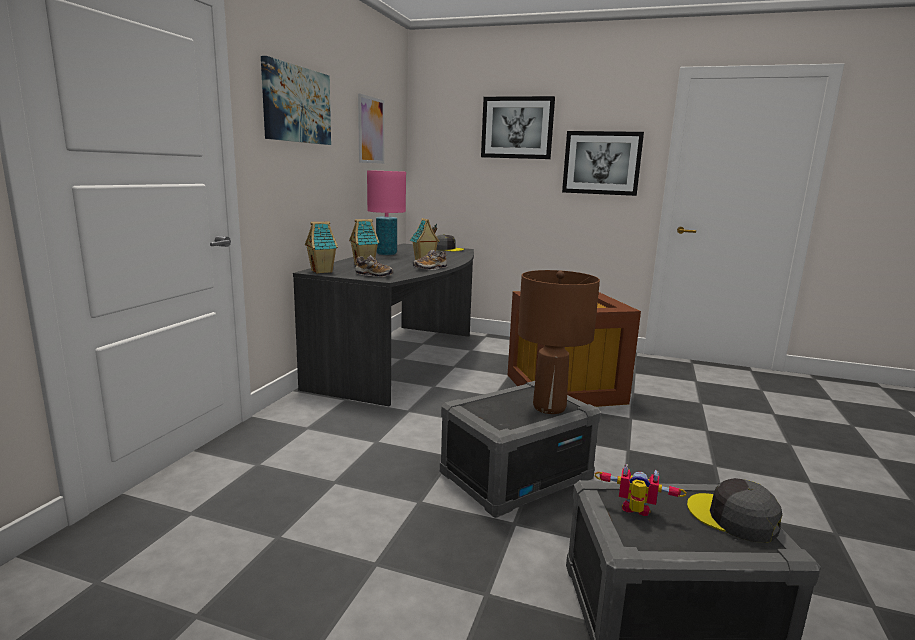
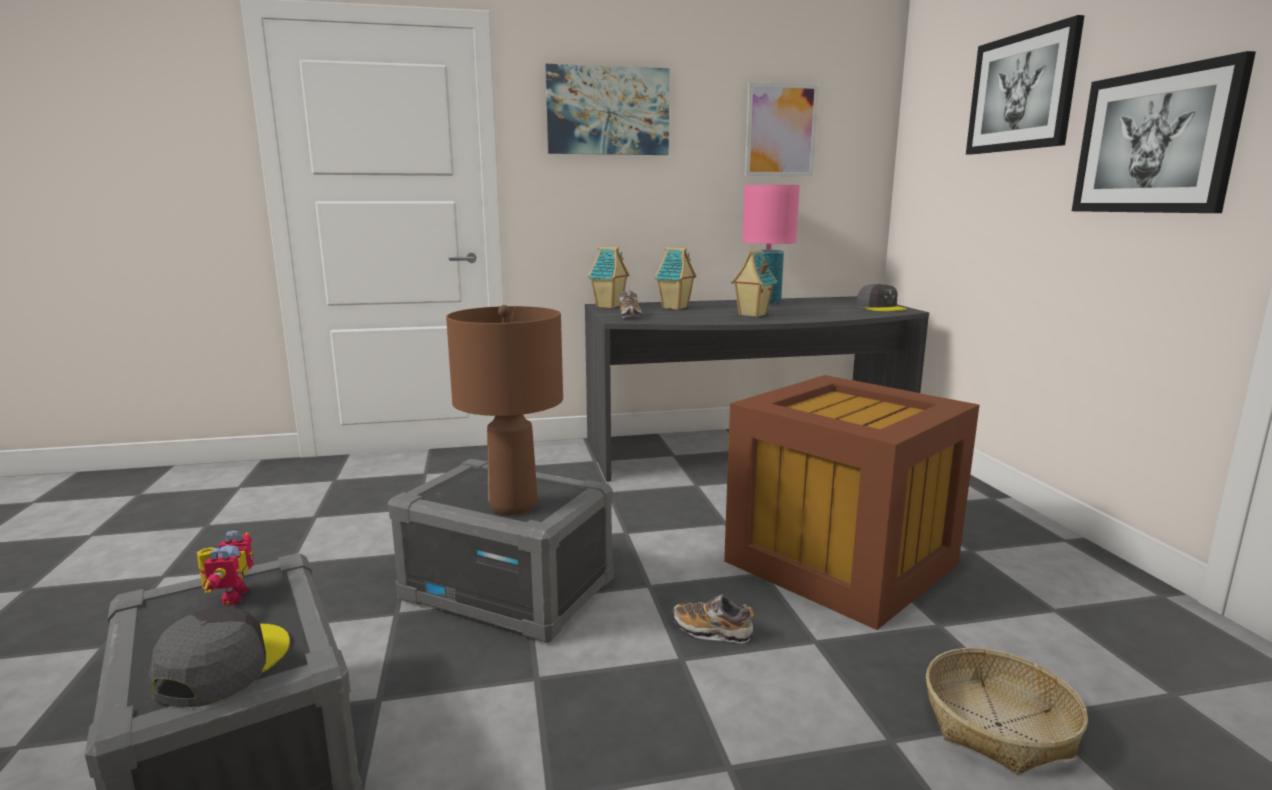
camera: 60 degrees right, 0 degrees up
(430, 268) = (723, 320): shoe -> shoe (712, 631)
(703, 410) = (999, 725): none -> basket

